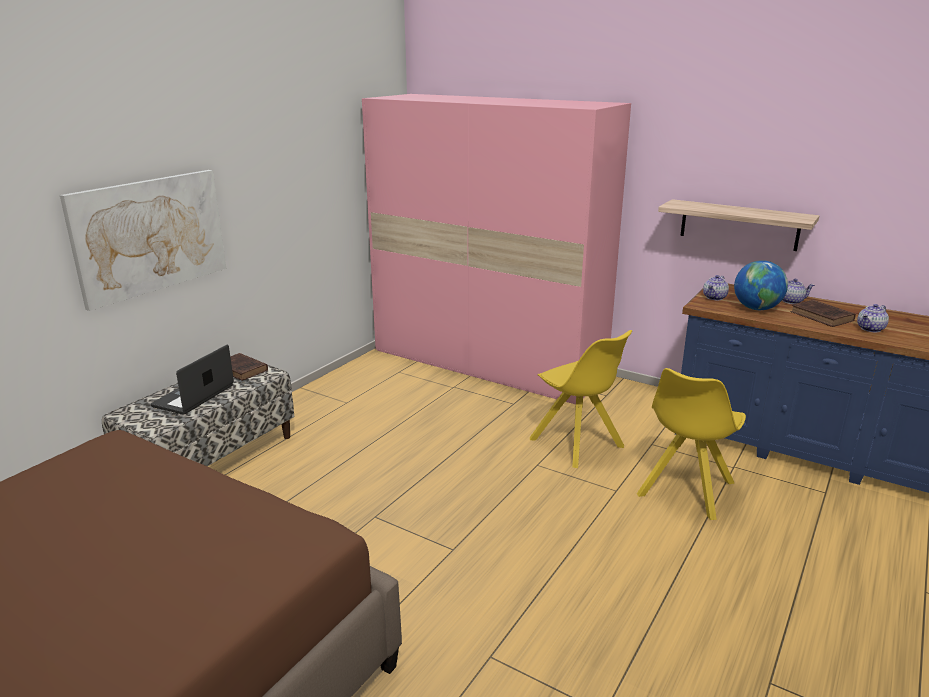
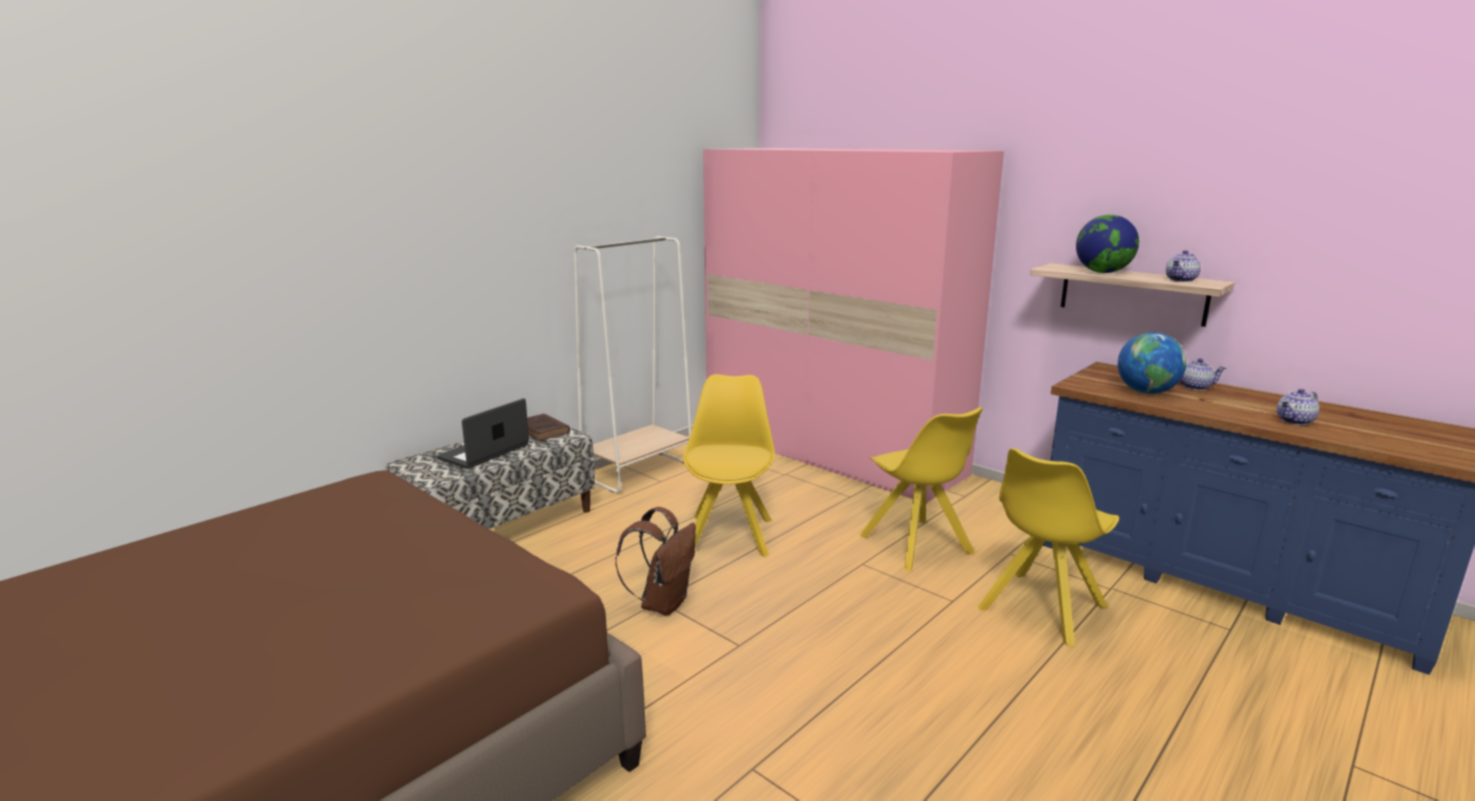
camera: 10 degrees right, 5 degrees down
(150, 235) = (454, 276): picture -> none
(323, 395) = (637, 471): none -> clothes rack
(379, 518) = (663, 603): none -> brown backpack
(420, 448) = (730, 535): none -> yellow chair
(714, 298) = (1095, 378): teapot -> teapot (1181, 280)
(717, 208) = (1103, 272): none -> globe
(823, 317) = (1233, 405): brown book -> none

